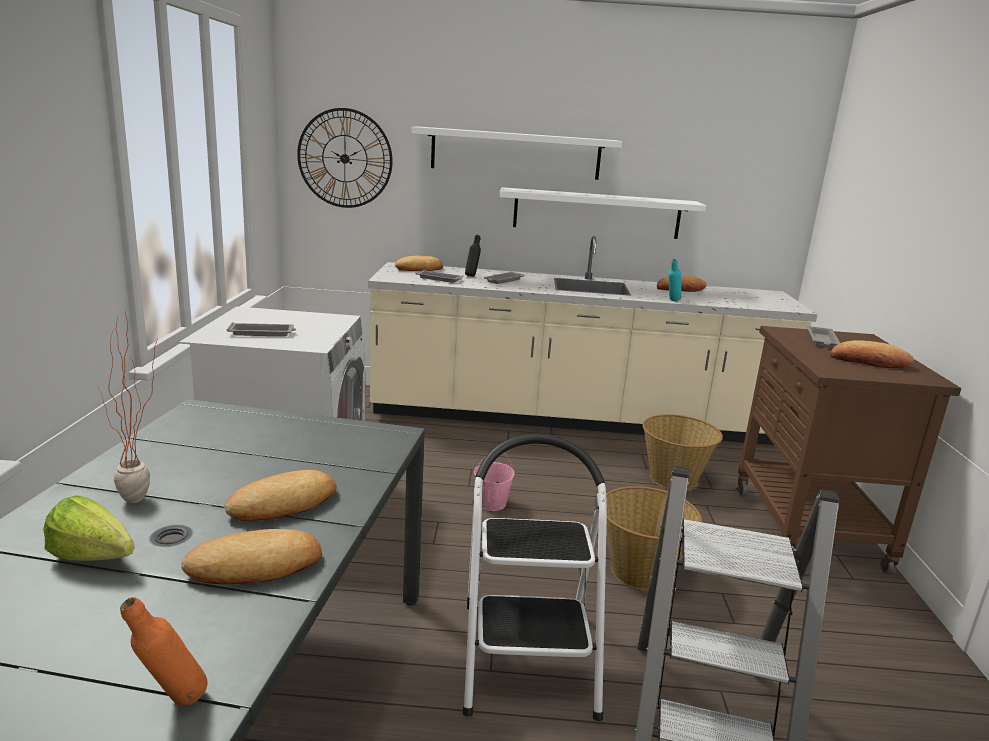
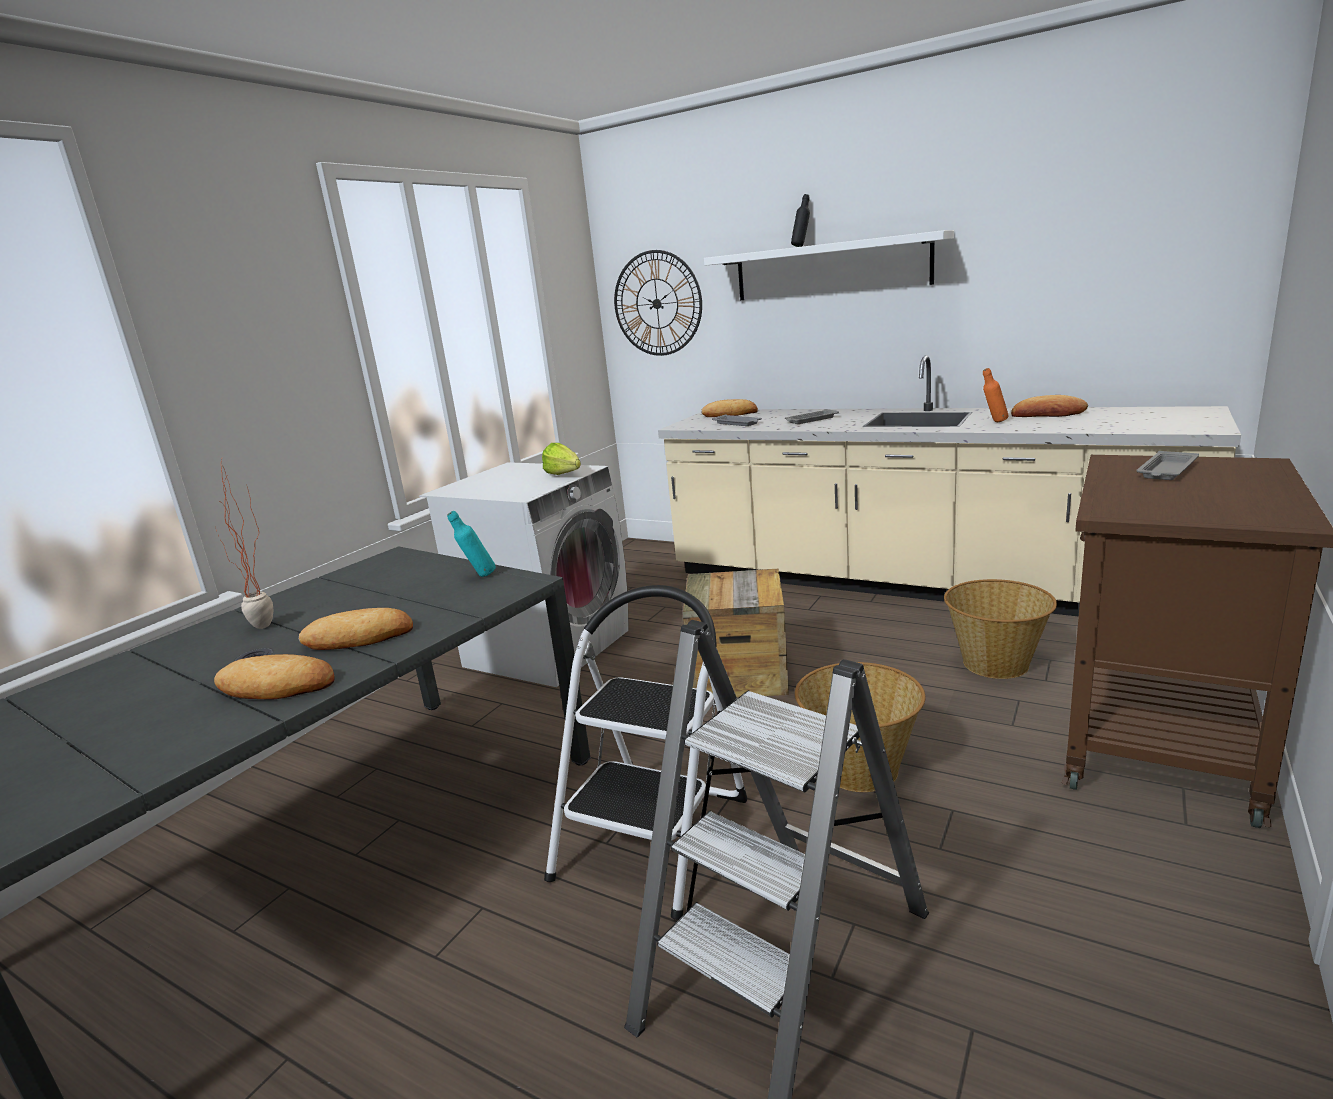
camera: 30 degrees right, 0 degrees up
(97, 560) = (187, 669): lettuce -> lettuce (565, 475)
(172, 704) = (103, 781): orange bottle -> orange bottle (994, 422)
(262, 333) = (495, 485): grey tray -> none
(472, 276) = (780, 417): black bottle -> black bottle (801, 246)
(491, 503) = (739, 673): pink bucket -> crate
(596, 213) = (936, 327): white shelf -> none
(672, 301) = (1010, 430): turquoise bottle -> turquoise bottle (478, 577)
(869, 361) = (1207, 498): bread -> none

